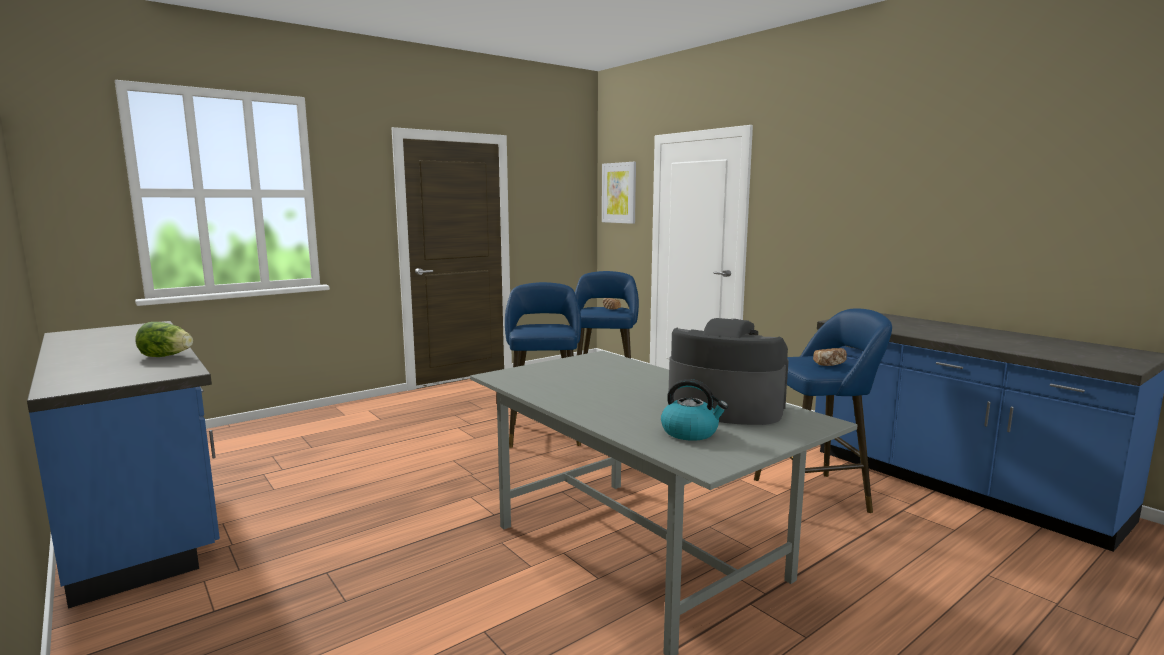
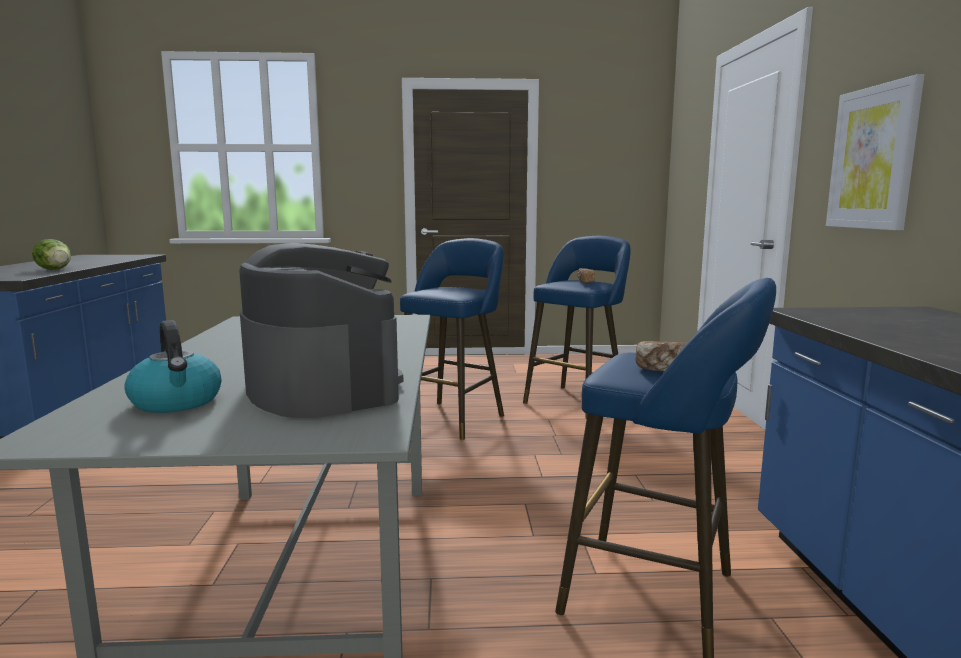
camera: 35 degrees right, 0 degrees up
(619, 193) = (685, 143): picture -> picture (873, 158)

